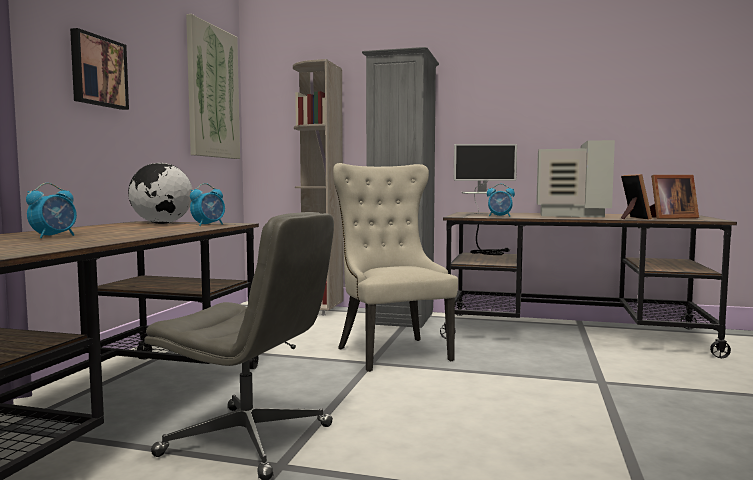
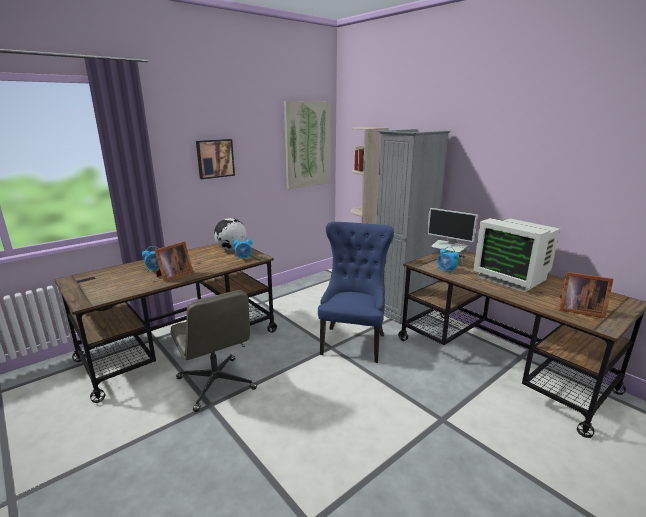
camera: 35 degrees right, 15 degrees up
(393, 353) = (352, 343): beige chair -> blue chair
(570, 215) = (512, 278): monitor -> monitor turned 90 degrees clockwise
(631, 218) = (539, 302): picture frame -> picture frame (173, 275)

